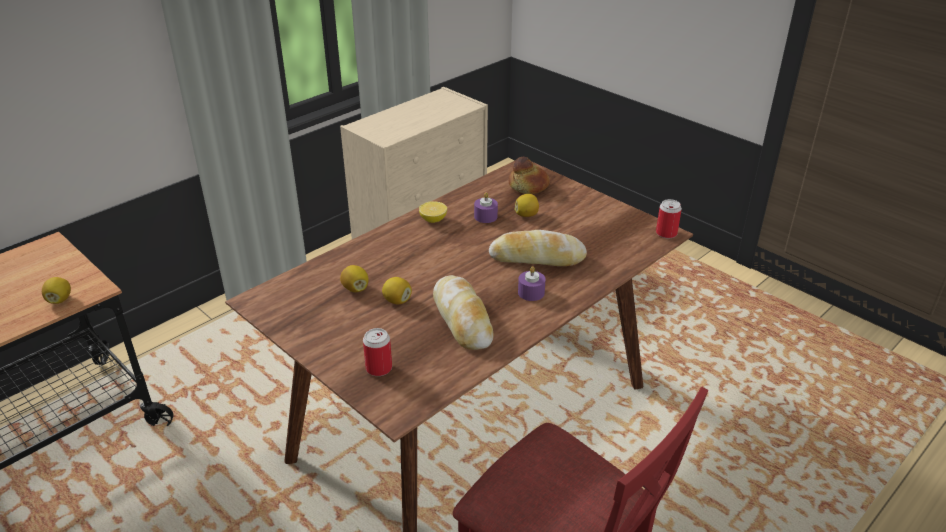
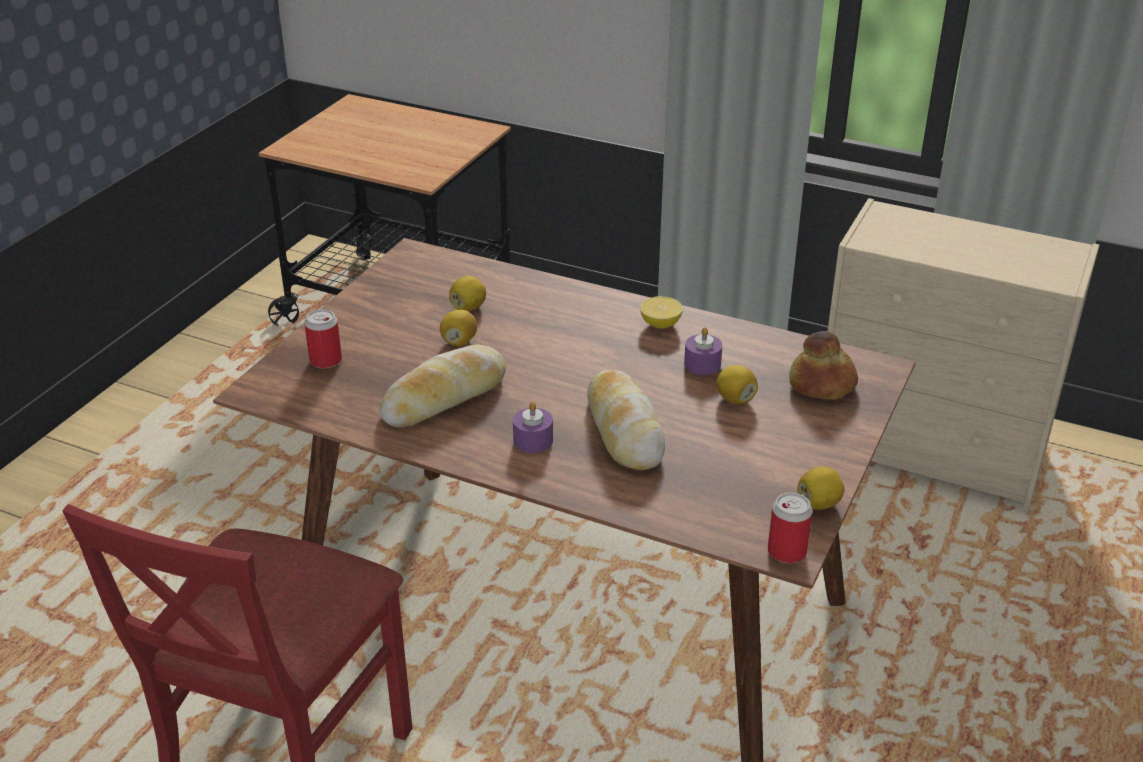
camera: 70 degrees right, 0 degrees up
(59, 300) = (397, 168): lemon -> lemon (819, 503)

